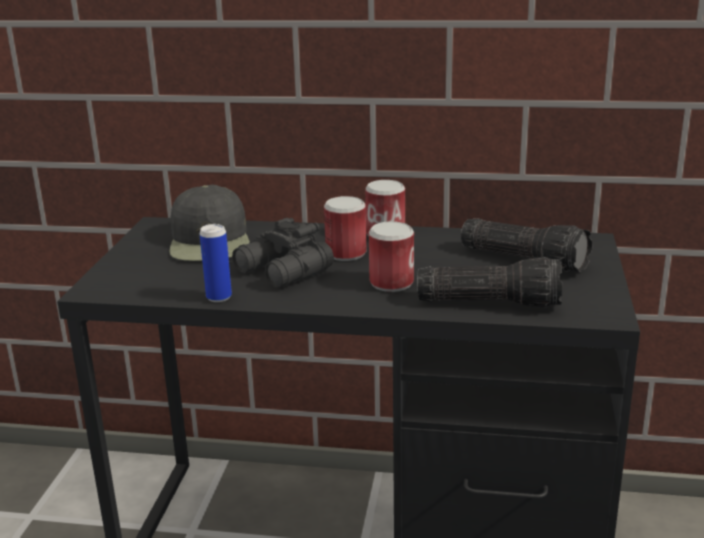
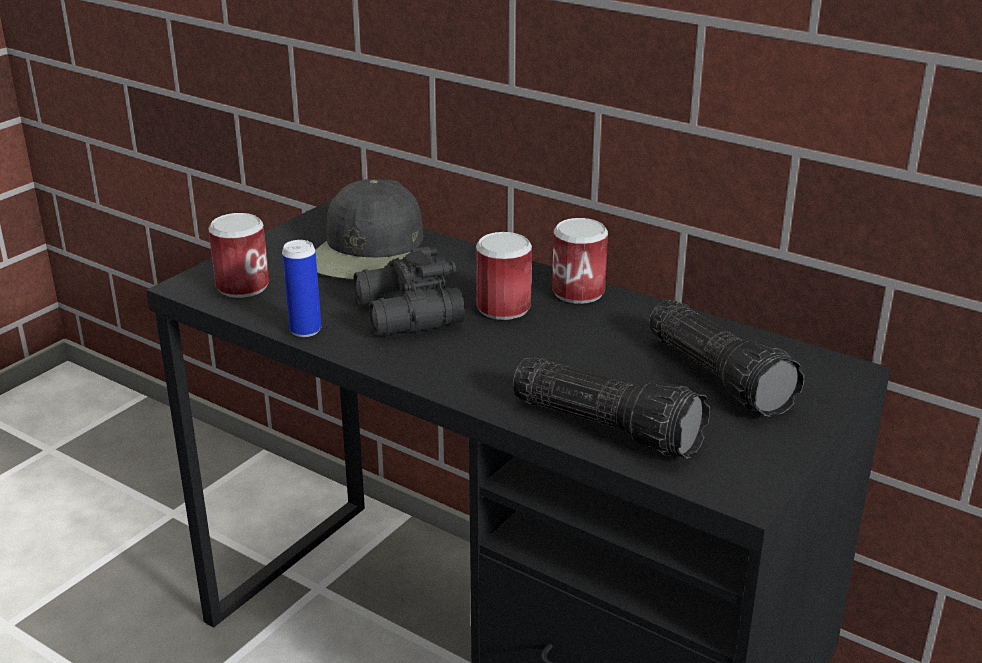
camera: 25 degrees right, 5 degrees up
(391, 283) = (515, 364): can -> can (242, 286)

